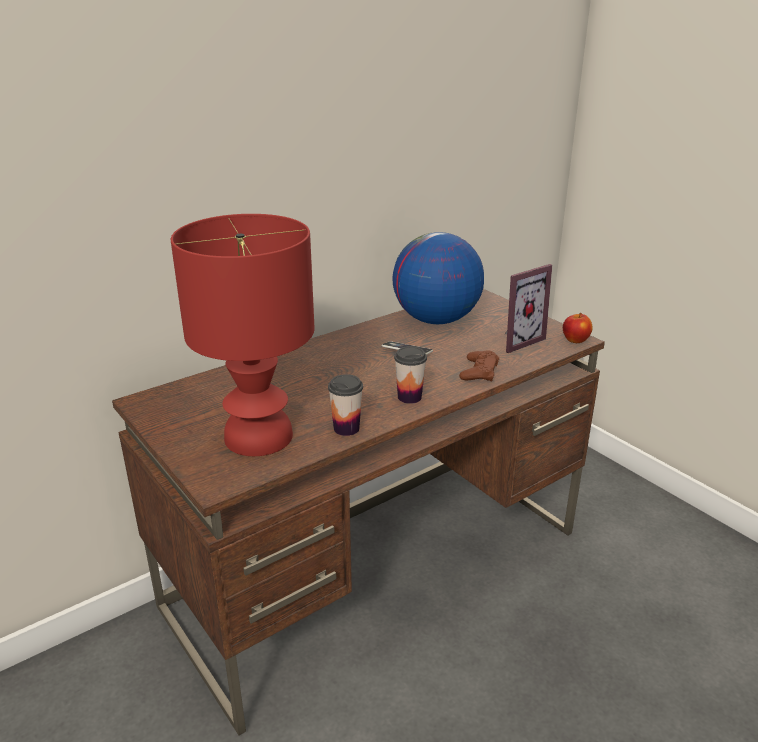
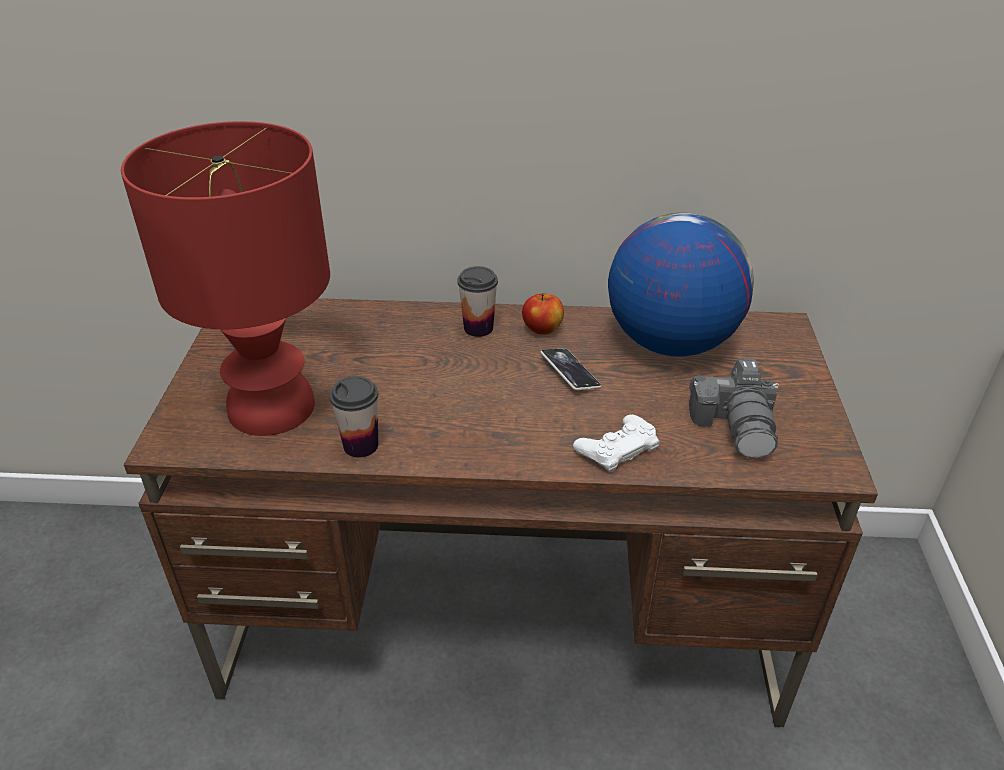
camera: 40 degrees right, 10 degrees up
(409, 397) = (482, 441): cup -> cup (478, 328)
(479, 371) = (617, 448): brown game controller -> white game controller
(516, 340) = (736, 425): picture frame -> camera
(575, 340) = (829, 469): apple -> apple (542, 329)

